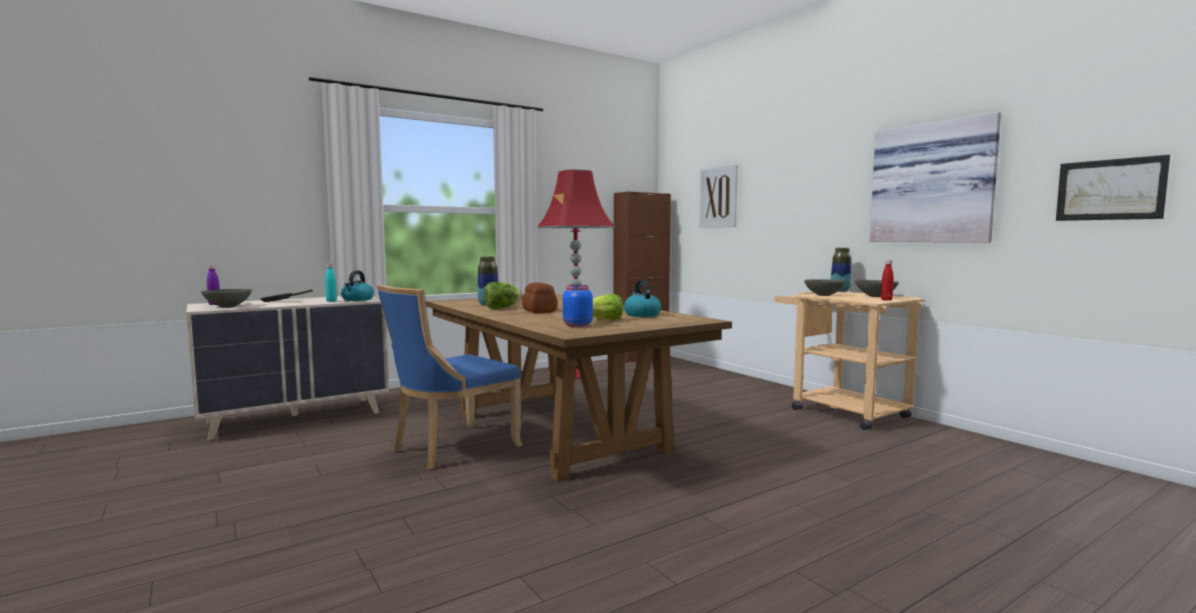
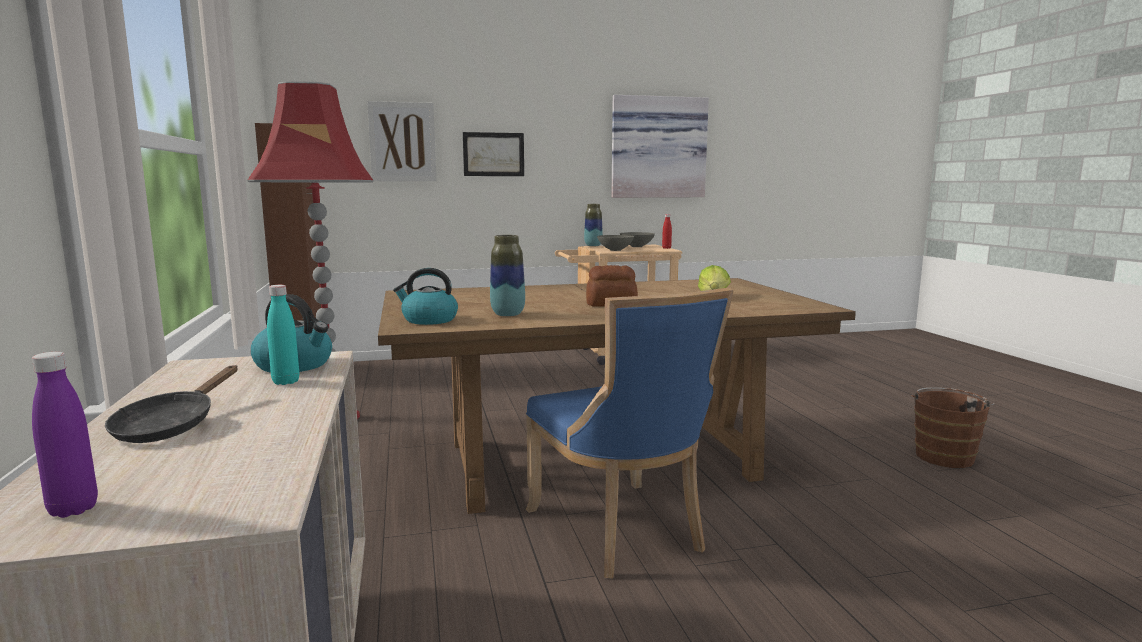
camera: 70 degrees left, 5 degrees up
(227, 306) = (226, 478): grey bowl -> none
(502, 308) = (556, 312): lettuce -> none
(576, 326) = (757, 303): blue jar -> none
(641, 315) = (677, 287): kettle -> kettle (429, 320)
(701, 570) = (944, 455): none -> brown bucket
(1109, 189) = (763, 162): picture -> picture (493, 154)

